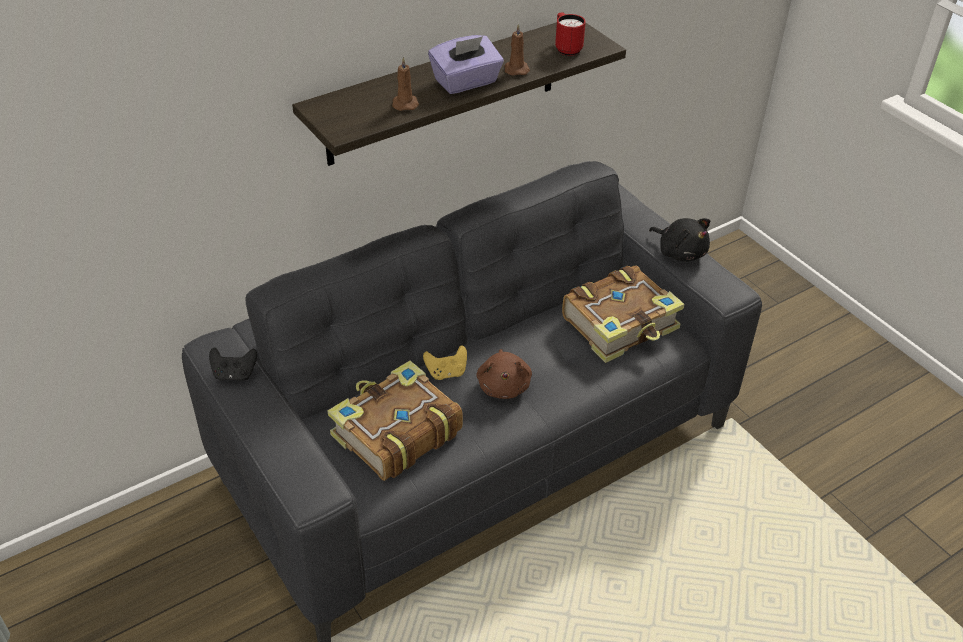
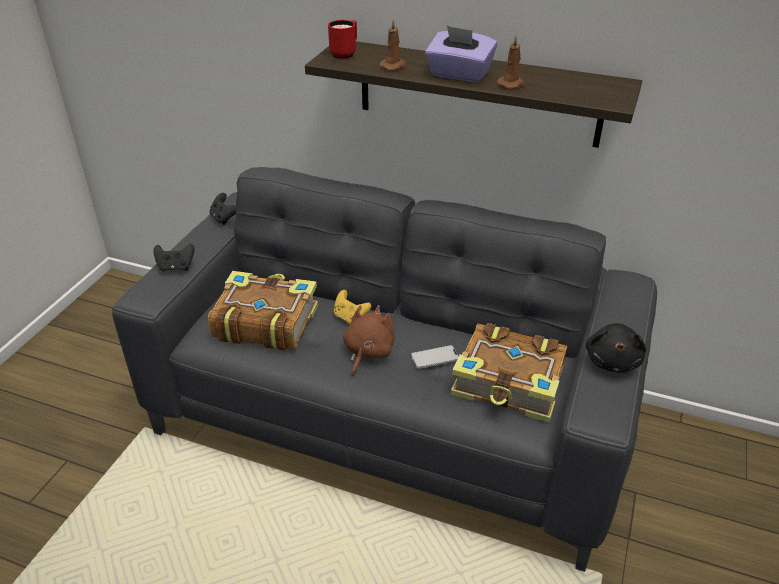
camera: 55 degrees right, 5 degrees down
(286, 448) = (176, 267): none -> black game controller
(504, 385) = (367, 352): brown plush toy -> brown plush toy turned 150 degrees clockwise
(550, 349) = (434, 358): none -> phone
(566, 48) = (582, 91): red mug -> red mug (345, 53)

